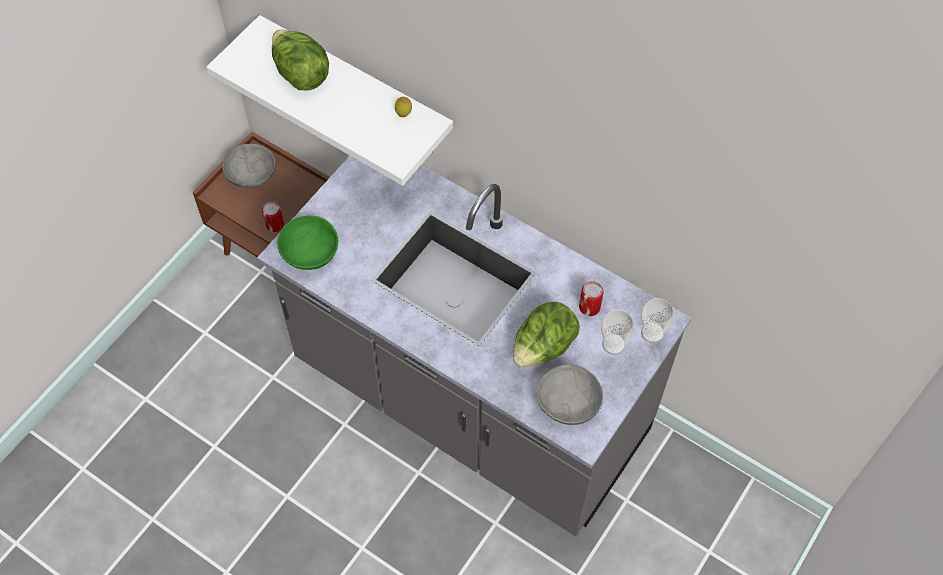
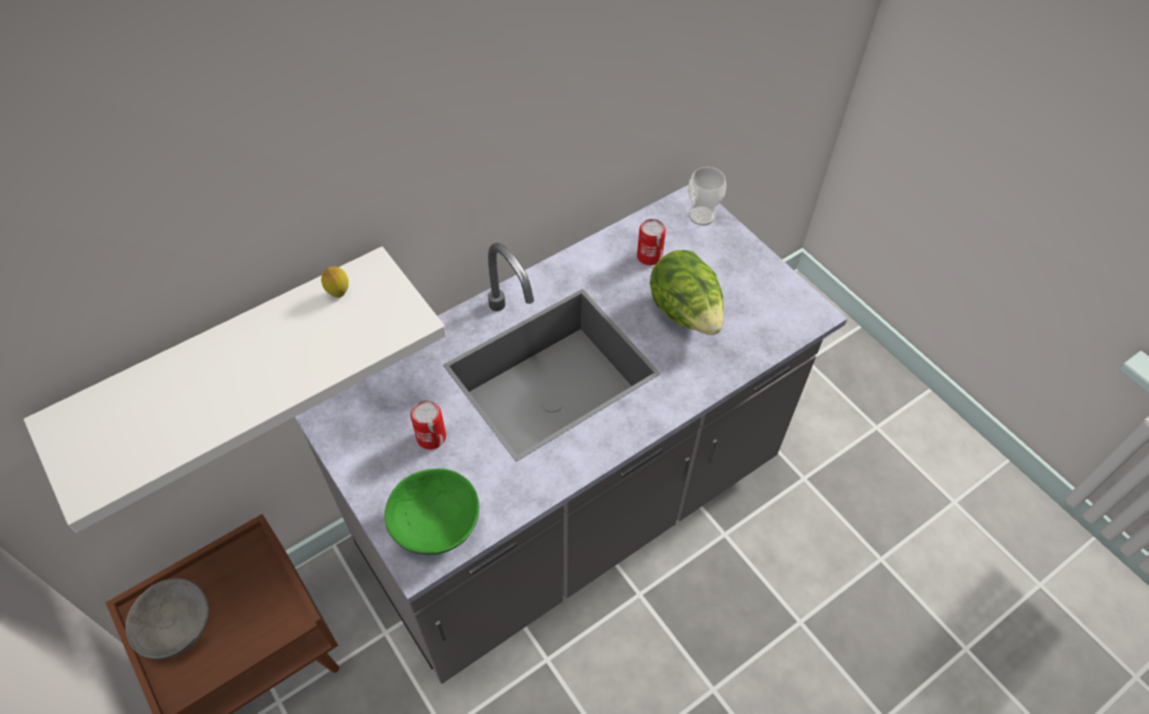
camera: 70 degrees left, 5 degrees down
(275, 225) = (278, 618): can -> can (431, 437)
(301, 74) = (183, 394): lettuce -> none
(568, 404) = (766, 314): grey bowl -> none
(613, 344) = (704, 251): cup -> none

